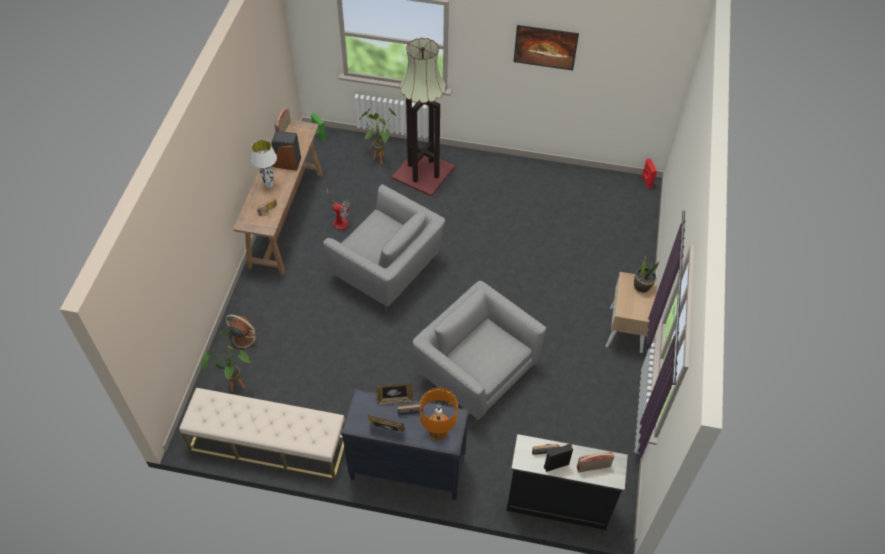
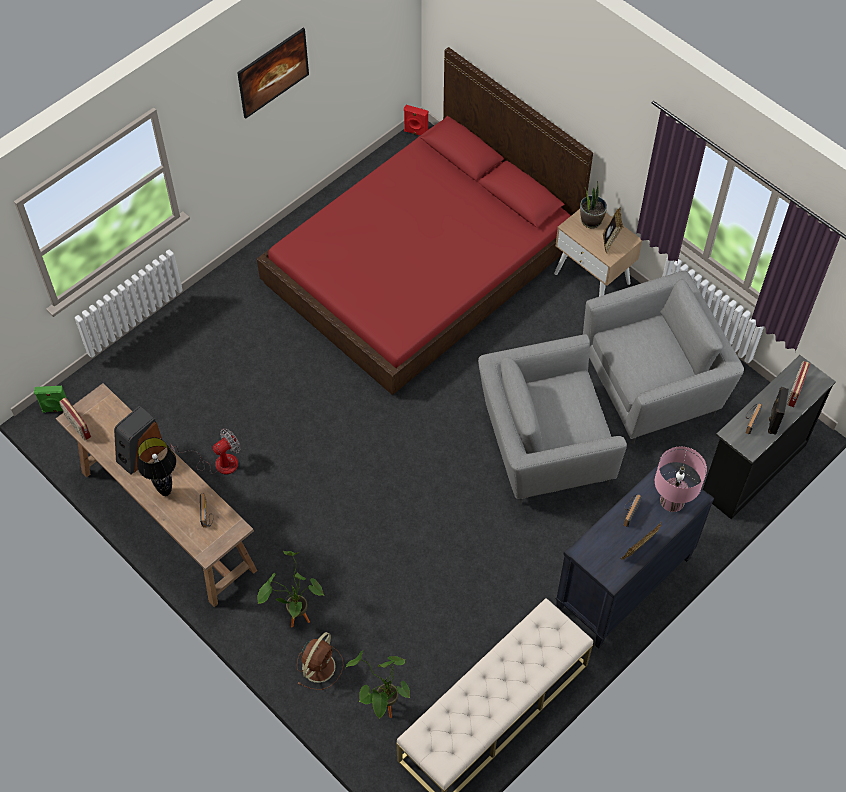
camera: 55 degrees left, 5 degrees up
(242, 338) = (319, 665): brown fan -> brown fan turned 150 degrees clockwise
(269, 186) = (166, 492): white table lamp -> black table lamp
(379, 157) = (152, 363): potted plant -> potted plant (294, 617)
(387, 270) = (338, 453): grey armchair -> grey armchair (653, 383)
(395, 400) = (606, 520): picture frame -> picture frame (610, 239)
(422, 173) = (218, 333): floor lamp -> none
(438, 431) = (672, 501): orange table lamp -> pink table lamp
(555, 236) = (422, 262): none -> red bed

